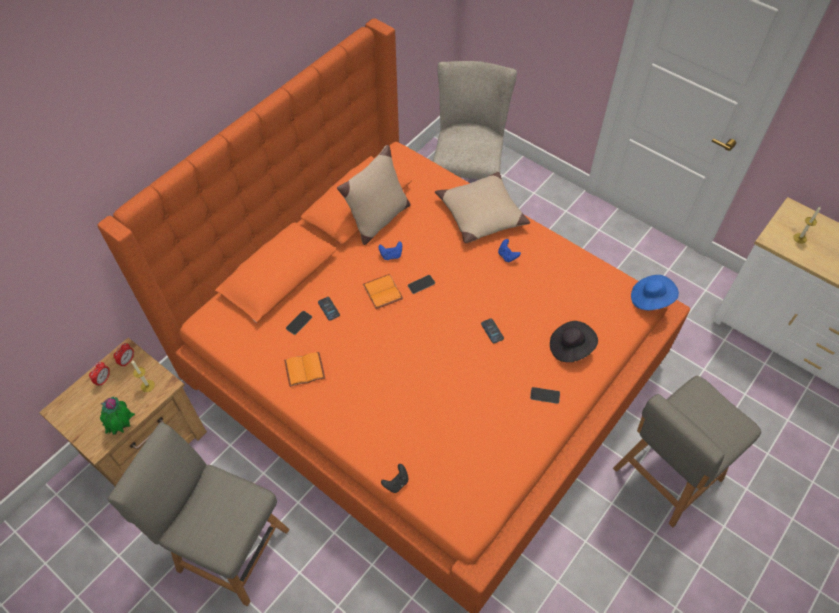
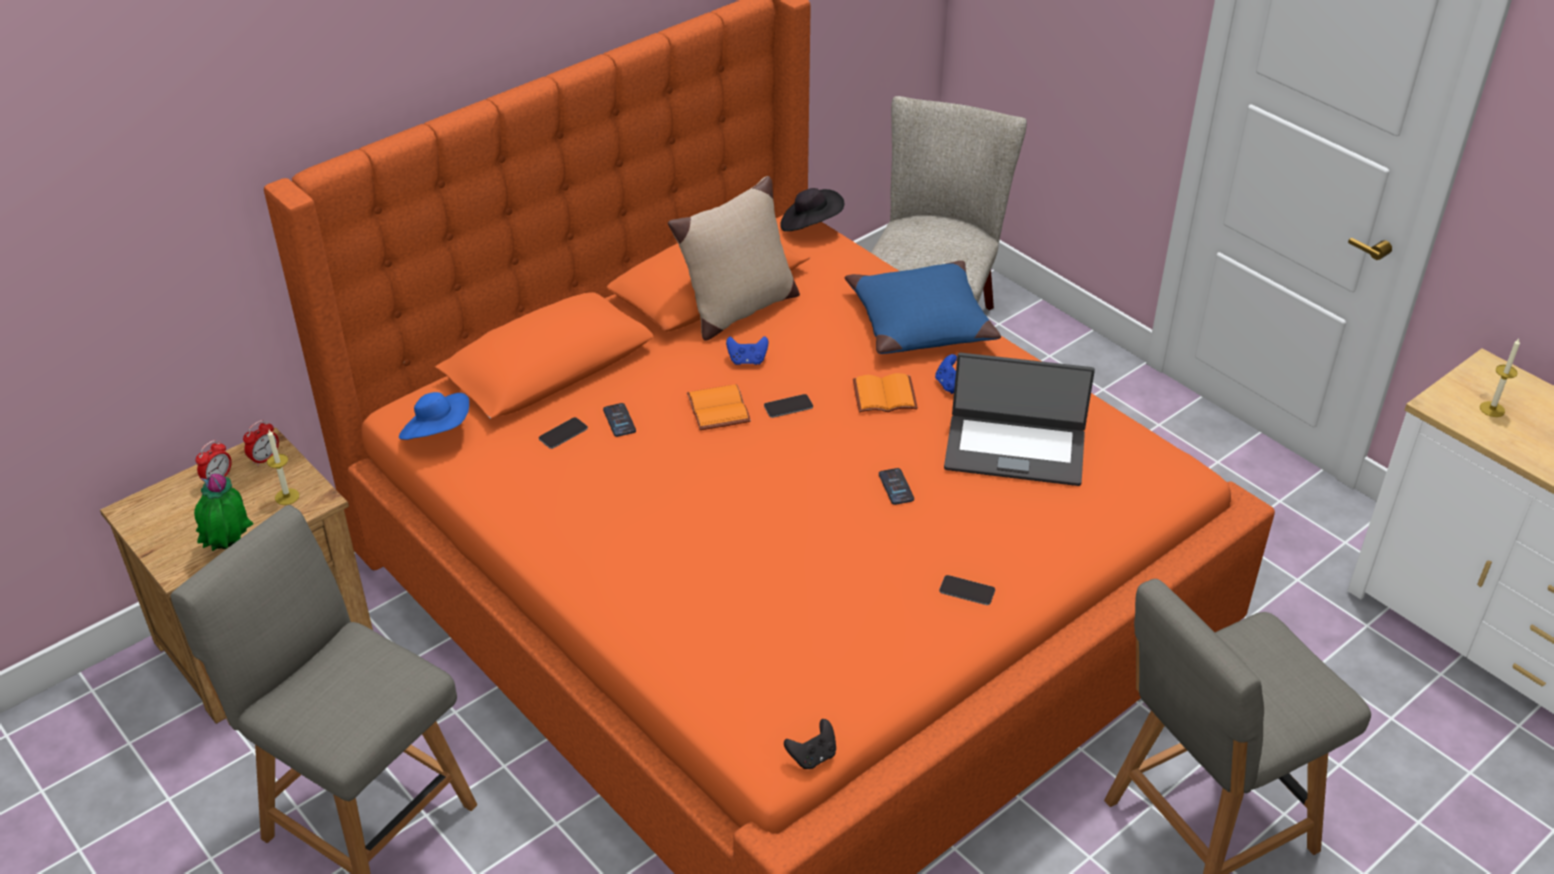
camera: 10 degrees right, 15 degrees down
(305, 368) = (555, 497): orange book -> orange book (885, 394)
(396, 483) = (667, 679): black game controller -> black game controller (812, 756)
(481, 214) = (919, 322): beige pillow -> blue pillow
(550, 295) = (1015, 449): none -> laptop
(570, 347) = (1031, 528): black hat -> black hat (810, 225)
(650, 299) = (1197, 477): blue hat -> blue hat (437, 433)

